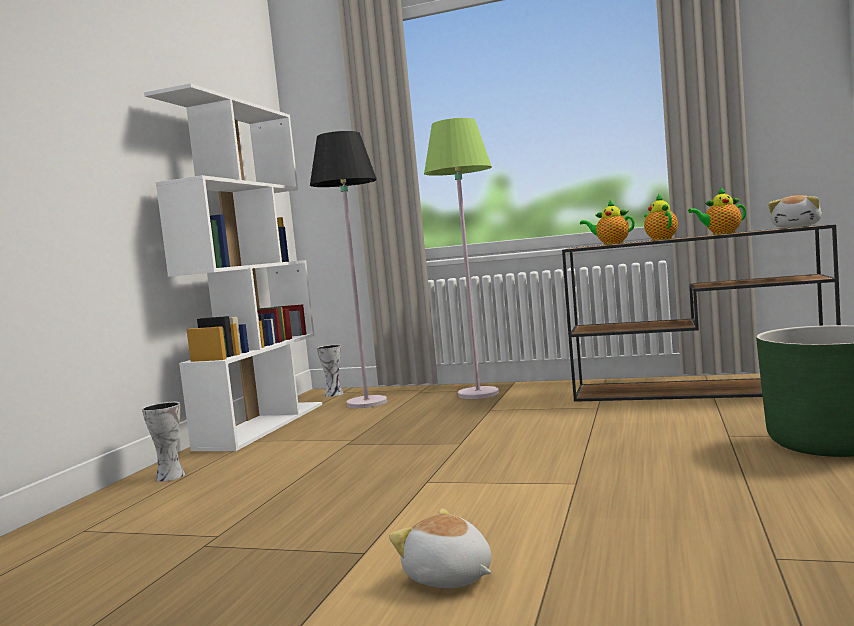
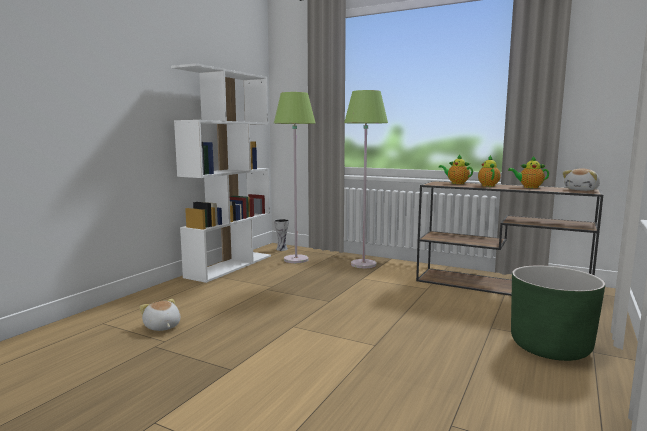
camera: 10 degrees right, 5 degrees up
(169, 476) = (162, 294): vase -> none
(366, 403) = (295, 259): black floor lamp -> green floor lamp
(448, 578) = (263, 396): plush toy -> plush toy (162, 327)

